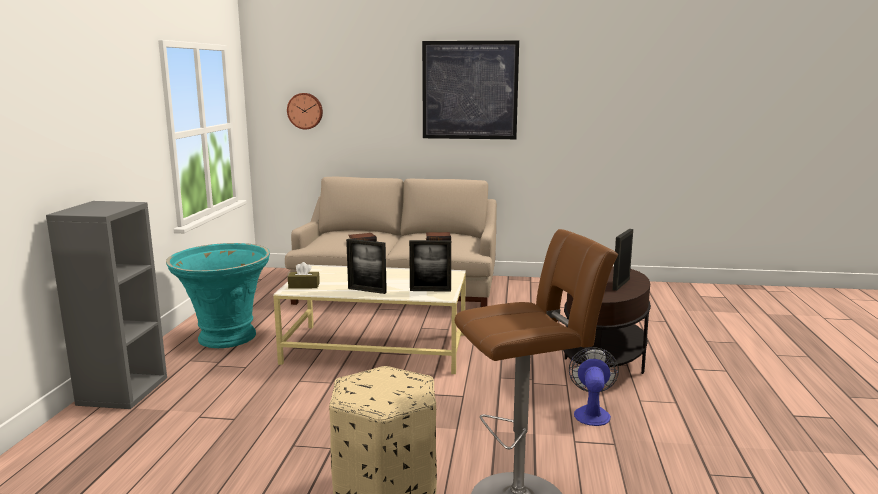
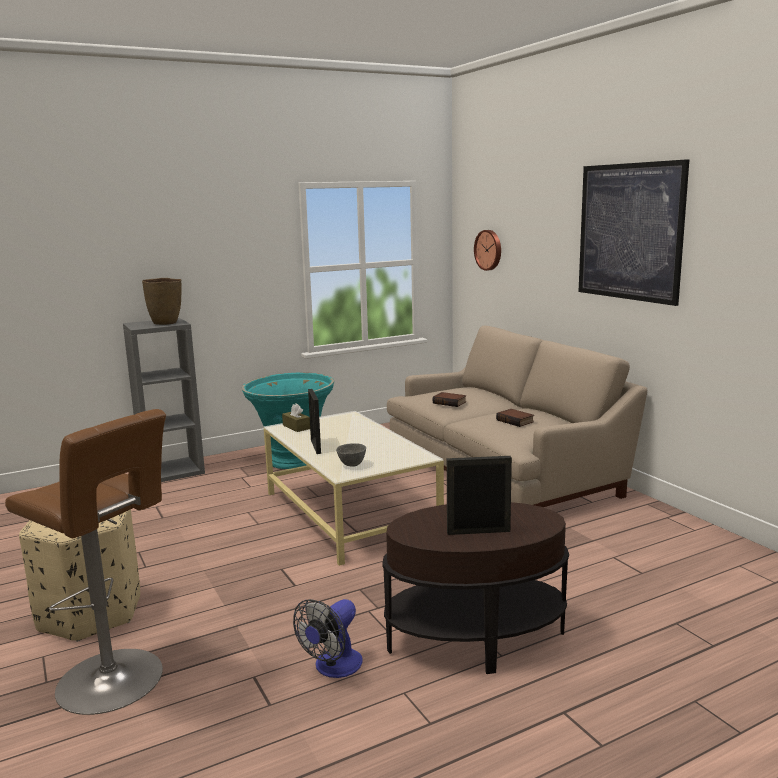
camera: 55 degrees right, 0 degrees up
(111, 205) = (166, 323): none -> brown vase
(430, 290) = (352, 465): picture frame -> grey bowl
(591, 412) = (333, 668): fan -> fan turned 150 degrees clockwise

